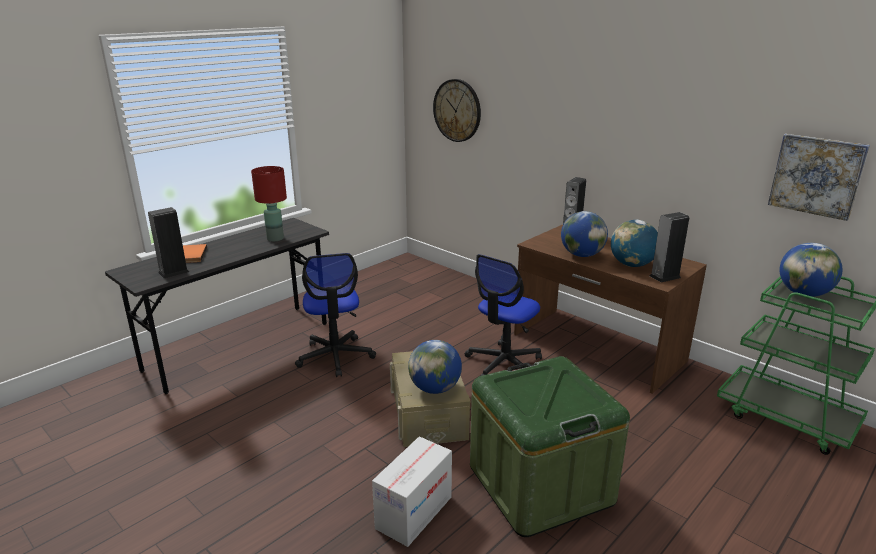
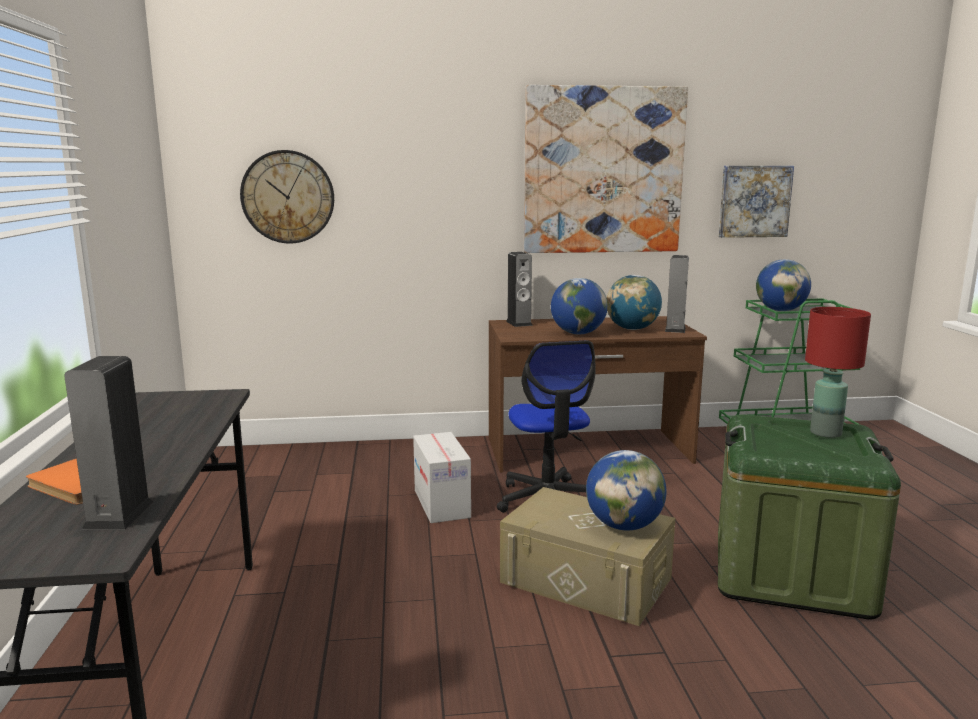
camera: 50 degrees left, 10 degrees down
(275, 238) = (184, 418): red table lamp -> red table lamp (824, 433)
(335, 356) = (353, 593): office chair -> none
(414, 513) = (783, 672): cardboard box -> cardboard box (442, 504)
(664, 122) = (603, 171): none -> picture

